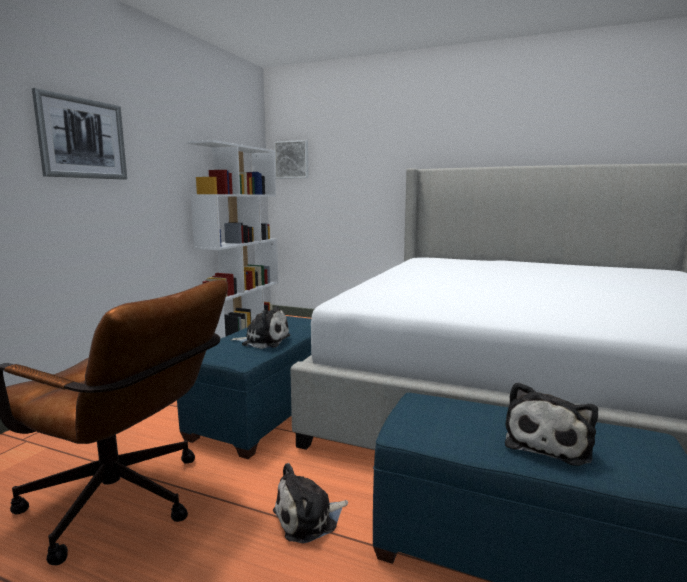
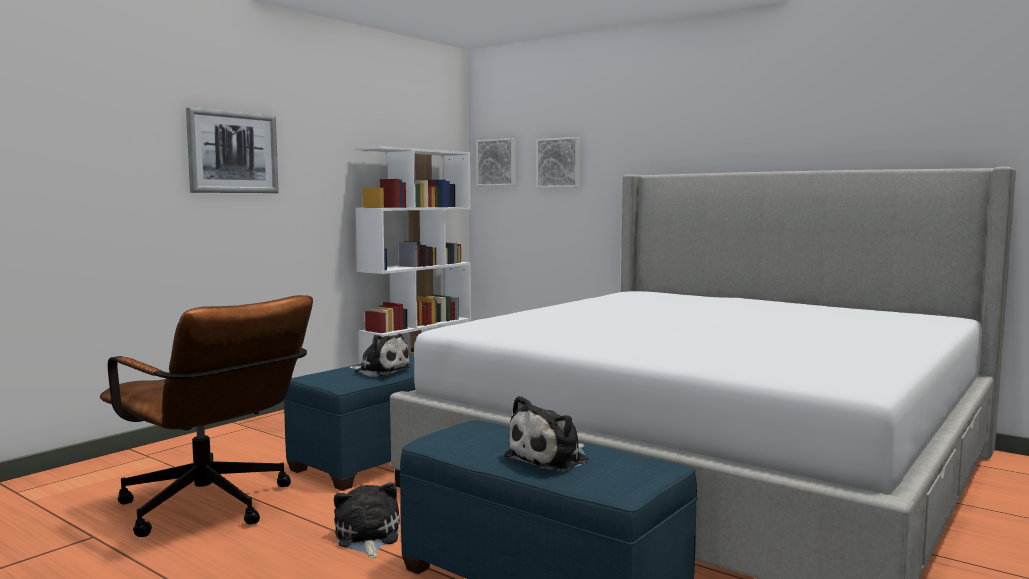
camera: 15 degrees right, 5 degrees down
(309, 518) = (367, 537): plush toy -> plush toy turned 90 degrees clockwise
(346, 160) = (559, 163): none -> picture

